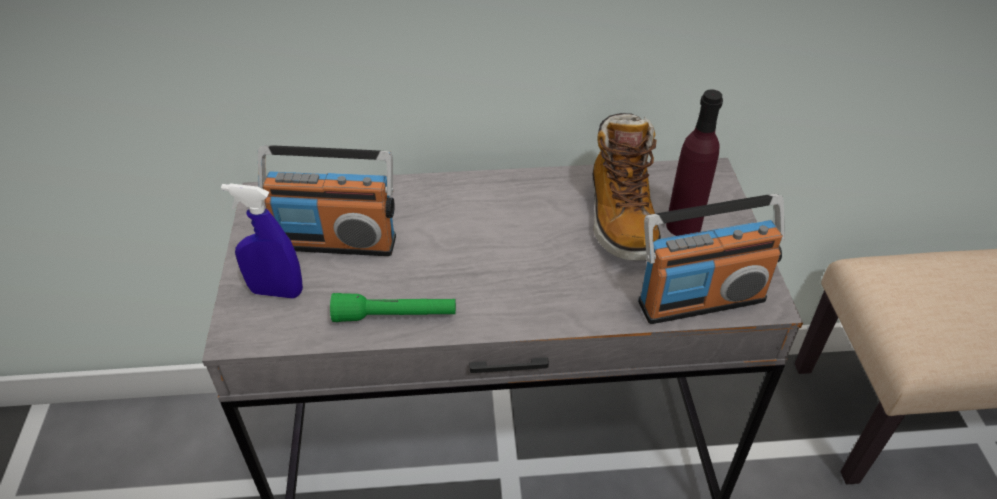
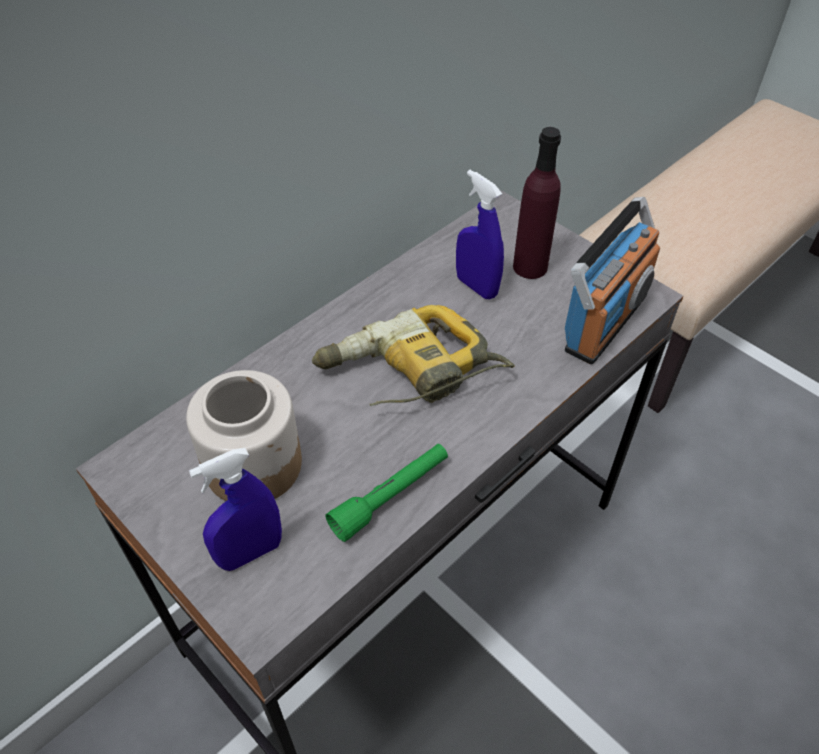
camera: 40 degrees left, 5 degrees up
(337, 241) = (254, 464): radio -> jar
(500, 247) = (410, 373): none -> power drill
(621, 216) = (476, 287): boot -> blue spray bottle

